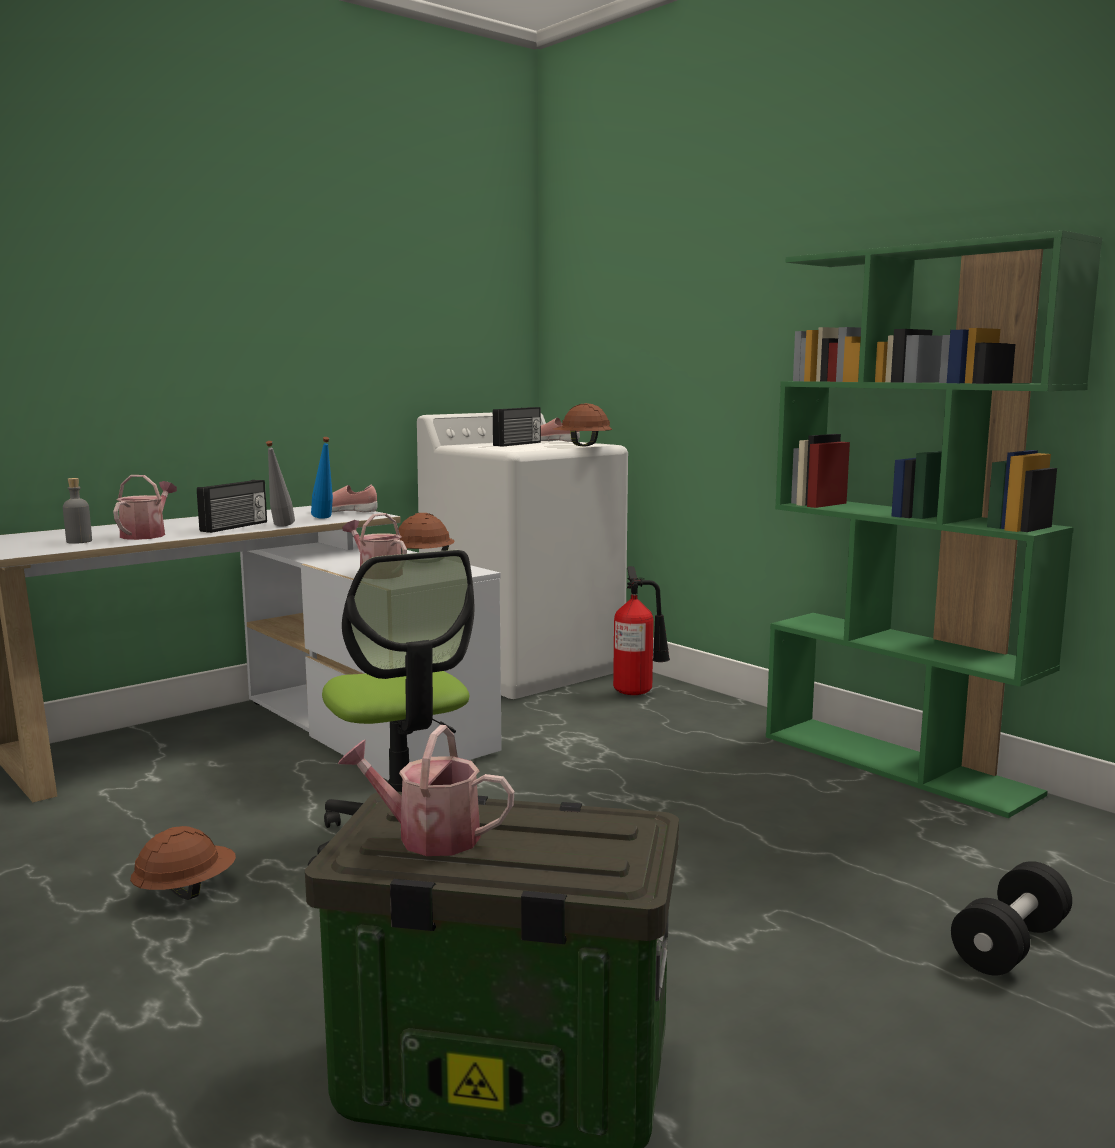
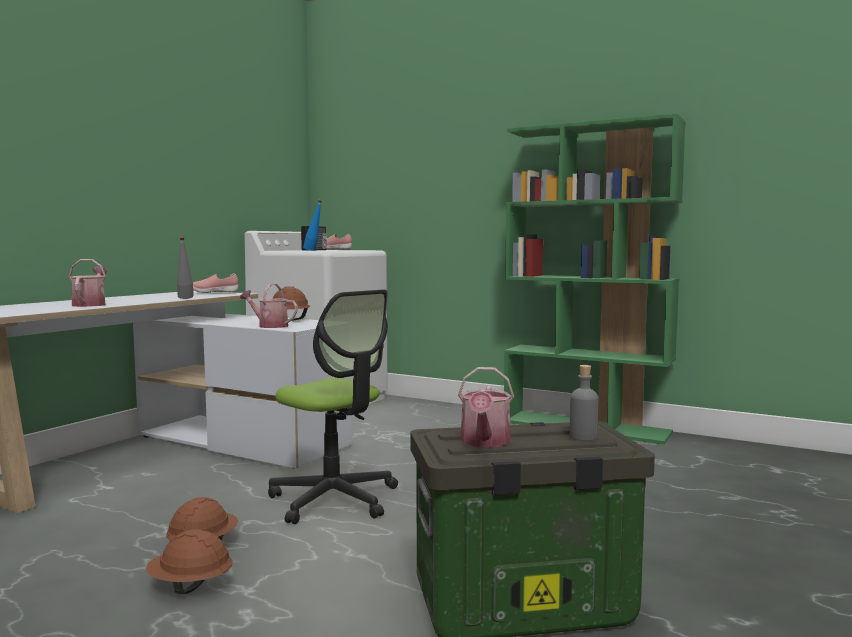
camera: 20 degrees left, 5 degrees down
(79, 541) = (43, 308): grey bottle -> grey bottle (583, 437)
(235, 527) = (150, 300): radio -> none
(324, 518) = (207, 295): blue bottle -> blue bottle (313, 250)
(428, 837) = (484, 442): watering can -> watering can turned 75 degrees counterclockwise
(581, 446) = (359, 250): brown hard hat -> brown hard hat (190, 586)
(638, 692) = (406, 407): fire extinguisher -> none
(1010, 945) = (718, 498): black dumbbell -> none

